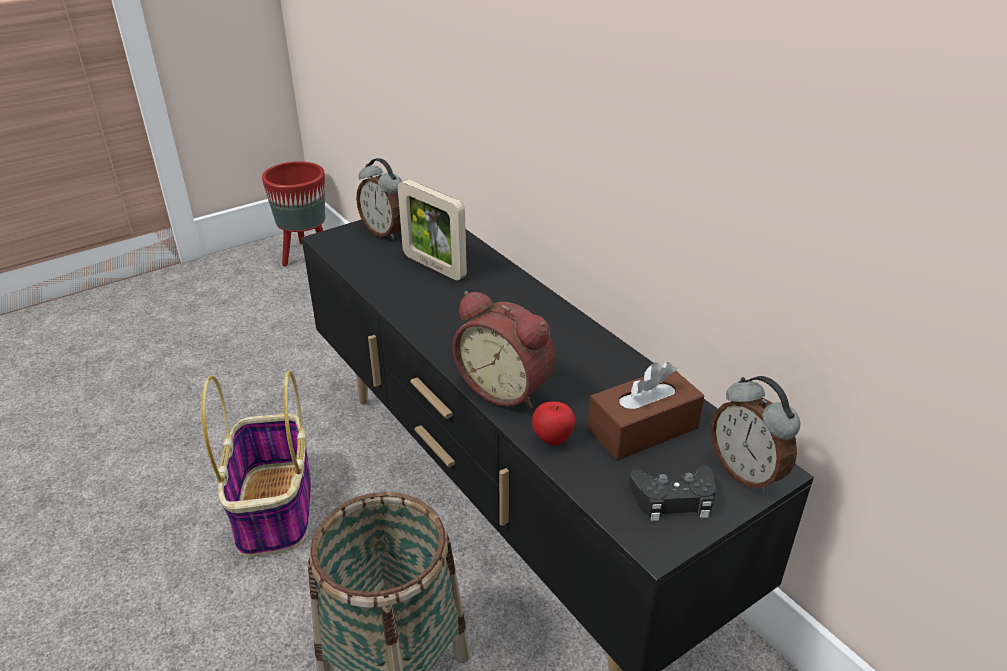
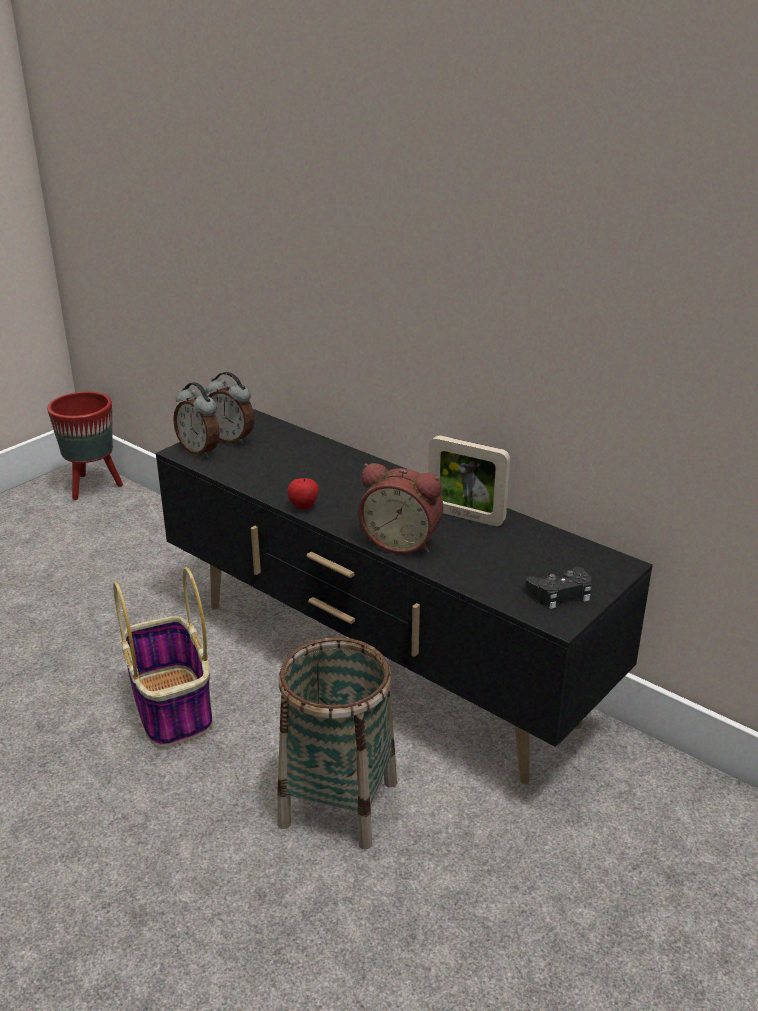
camera: 15 degrees left, 5 degrees down
(434, 266) = (292, 461): picture frame -> picture frame (465, 516)
(553, 439) = (455, 570): apple -> apple (303, 507)
(642, 428) = (519, 553): brown tissue box -> none
(746, 472) = (605, 569): alarm clock -> alarm clock (200, 450)

